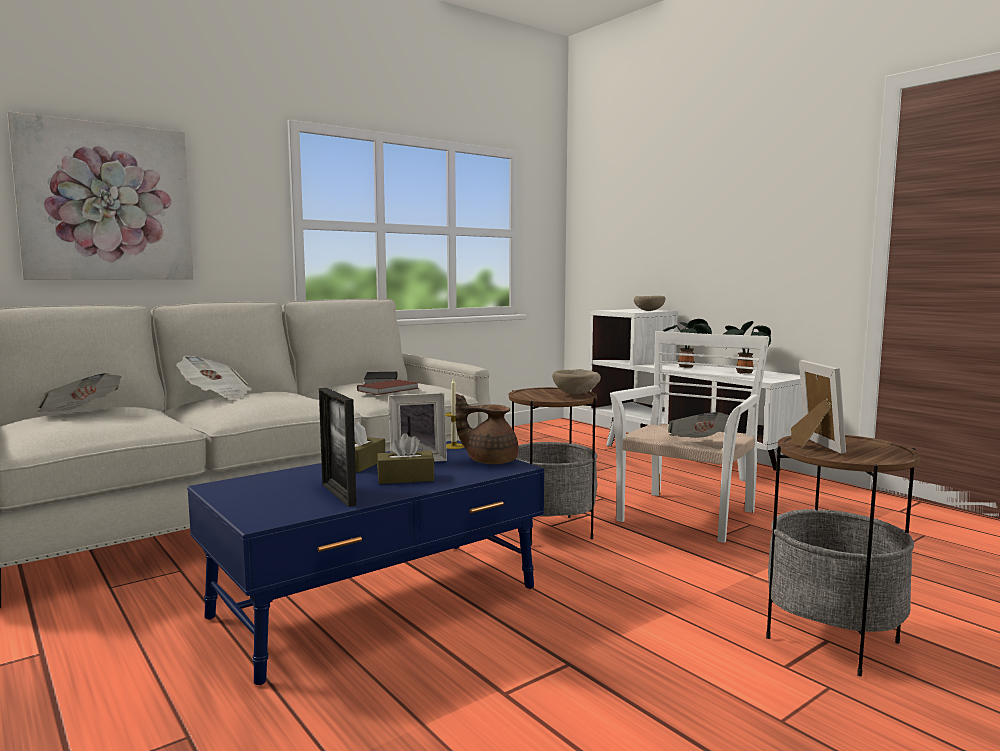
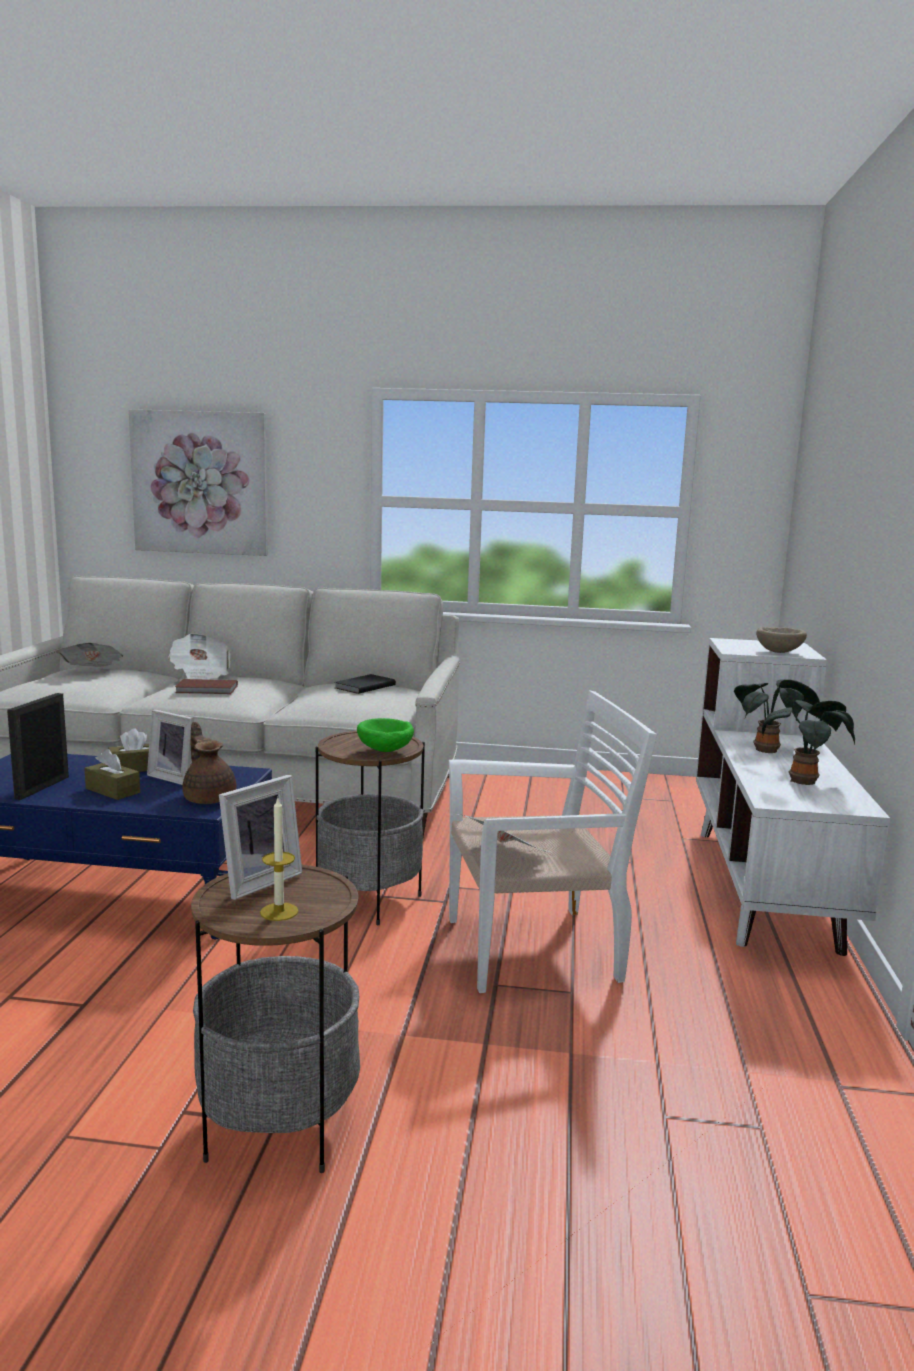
camera: 45 degrees right, 5 degrees up
(389, 389) = (325, 700): brown book -> brown book (207, 689)
(454, 446) = (242, 774): candle -> candle (279, 912)
(577, 394) = (385, 751): beige bowl -> green bowl

